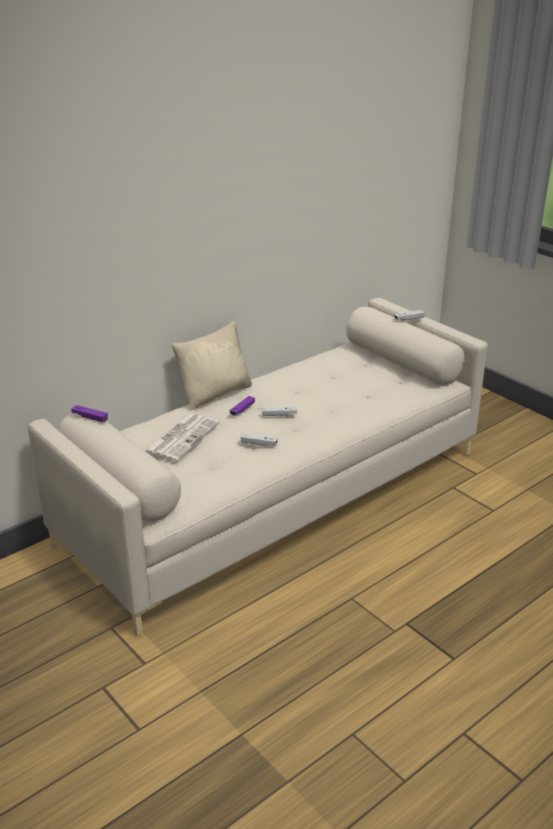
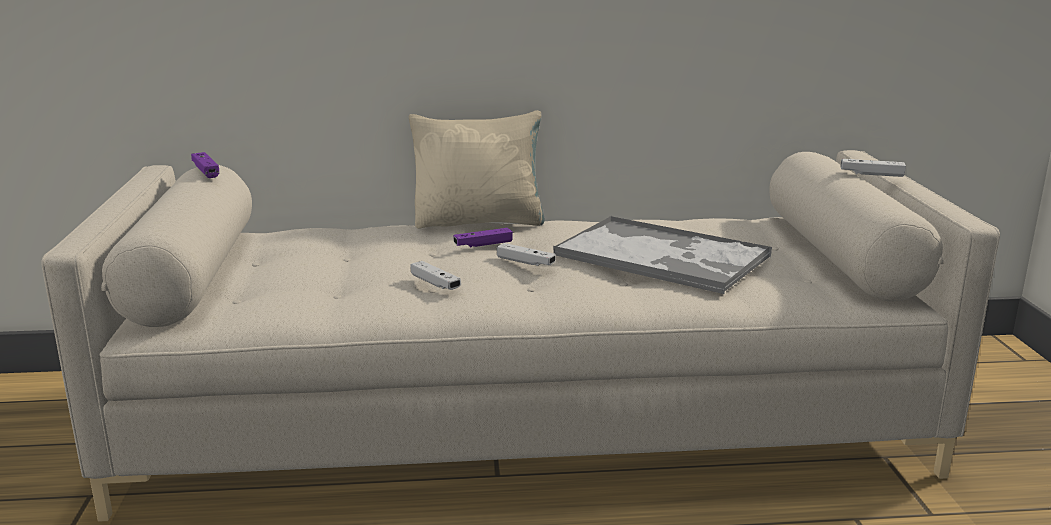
camera: 35 degrees right, 10 degrees down
(181, 437) = (347, 250): newspaper -> none
(335, 389) = (663, 256): none -> tray

